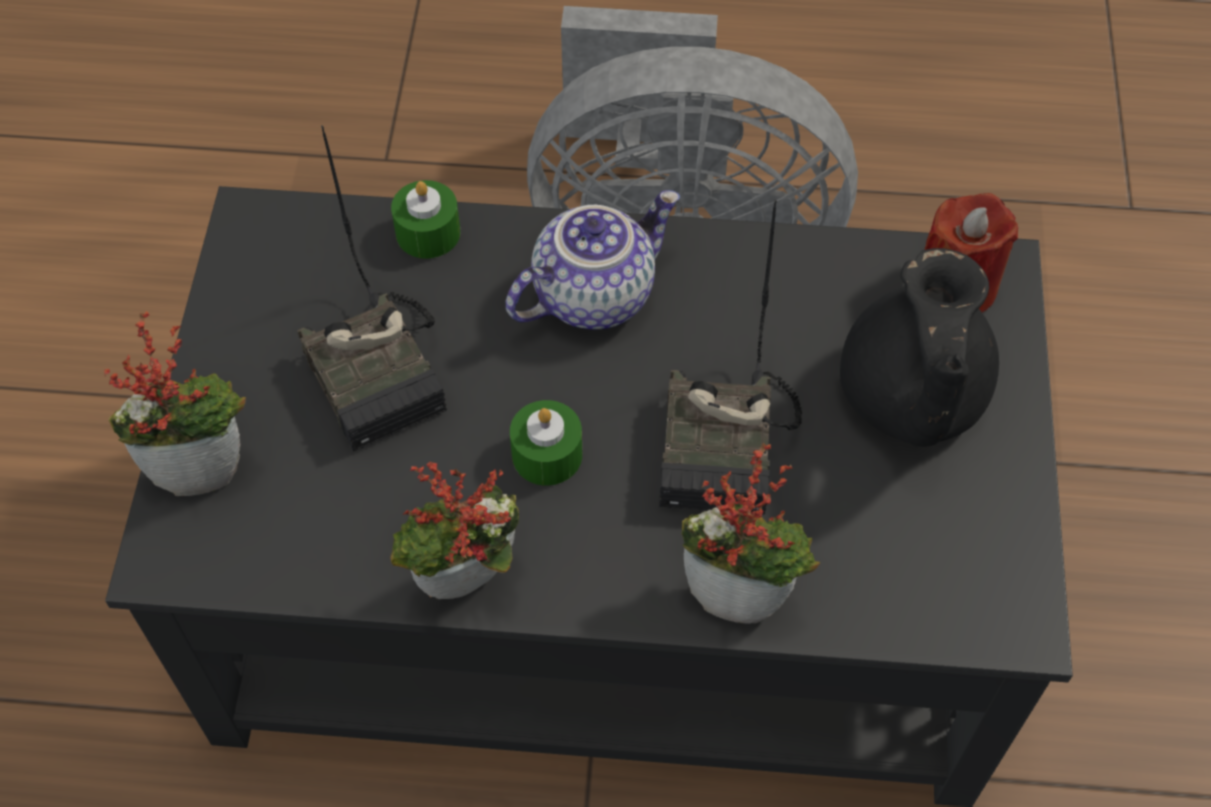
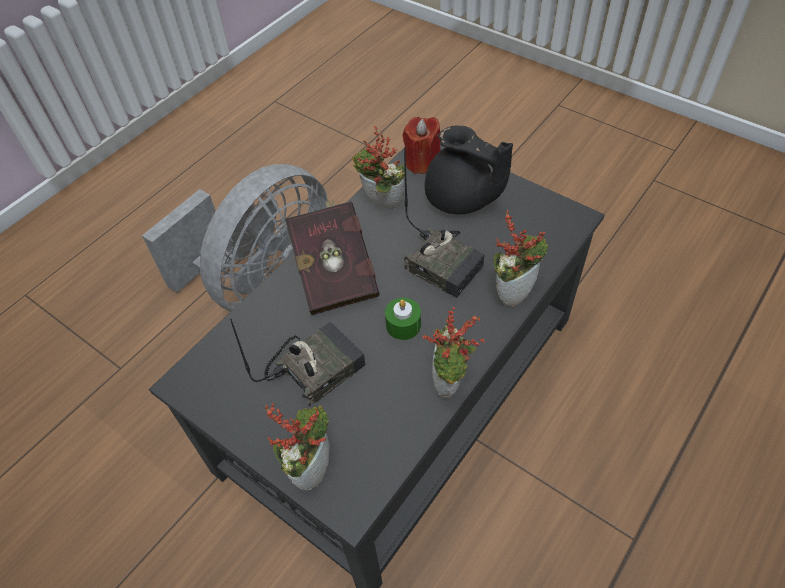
camera: 55 degrees left, 5 degrees down
(383, 373) = (315, 367): radio -> radio turned 45 degrees counterclockwise
(428, 232) = (253, 315): green candle -> none
(593, 293) = (335, 271): teapot -> red book
(794, 277) = (380, 205): none -> potted plant

